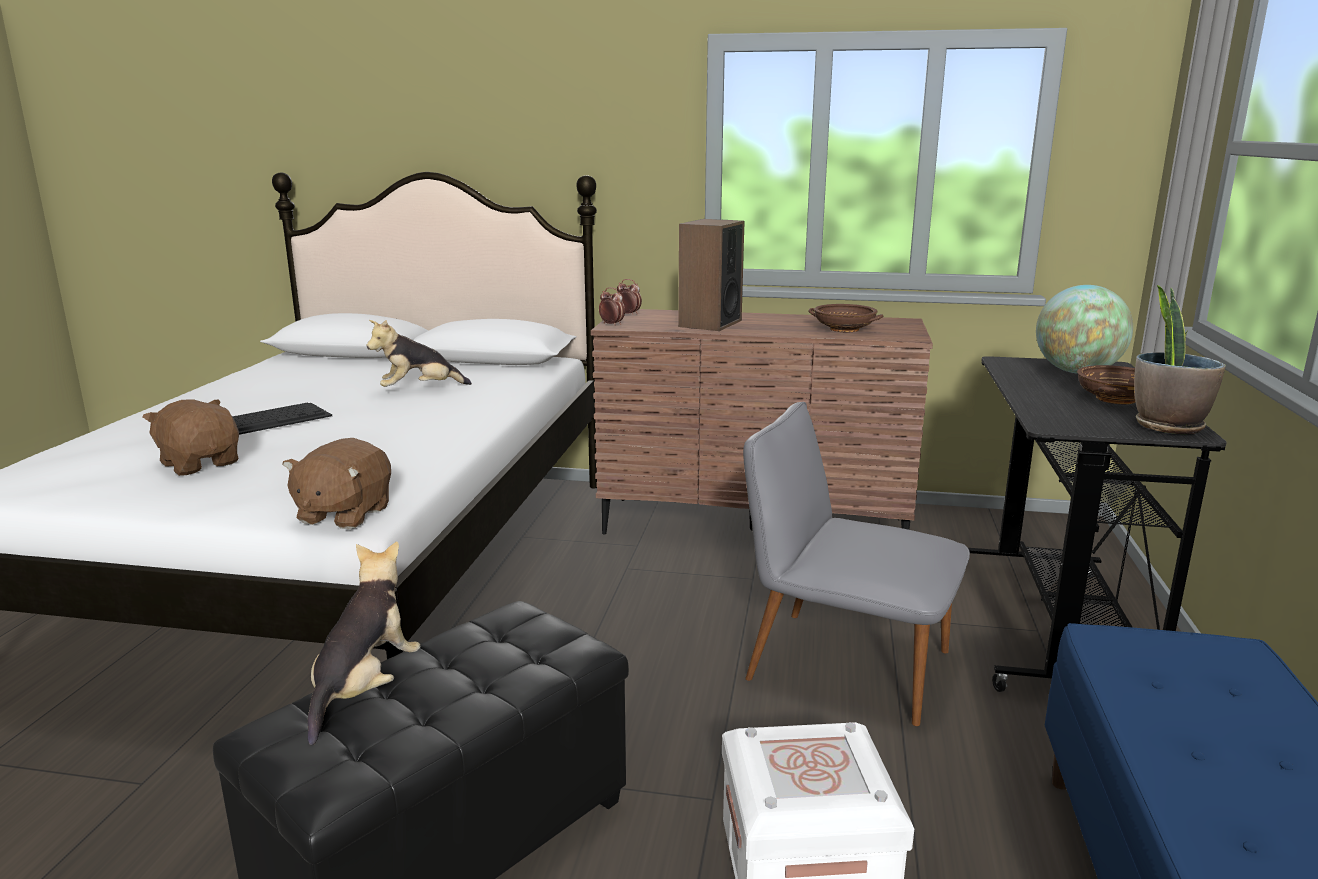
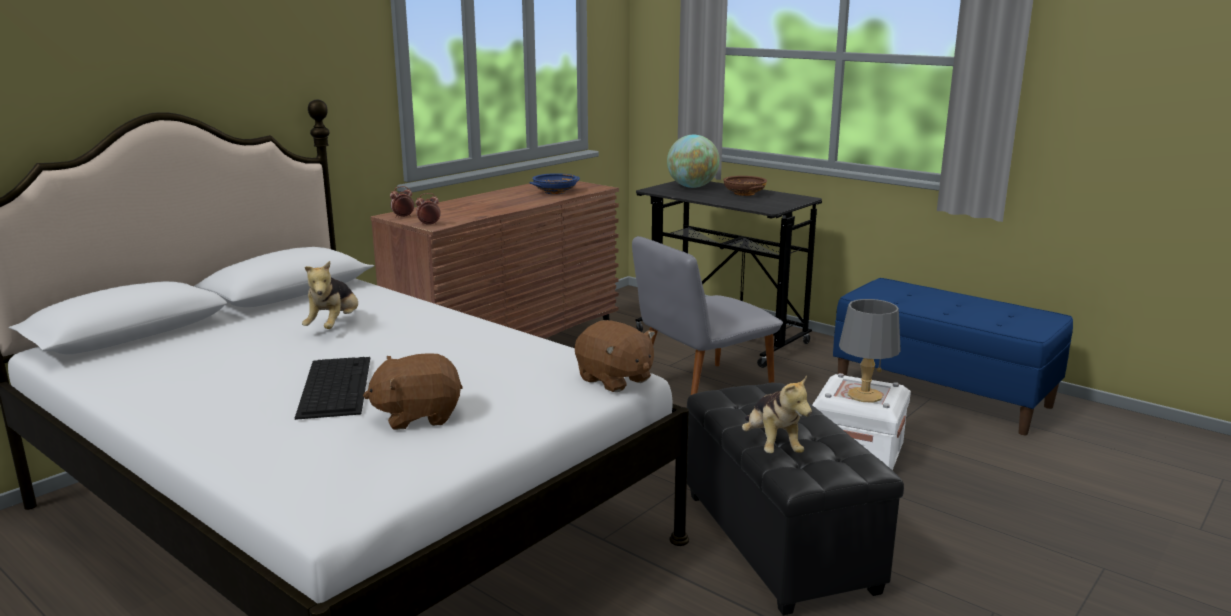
camera: 60 degrees left, 0 degrees up
(365, 688) = (772, 446): plush toy -> plush toy turned 150 degrees counterclockwise
(709, 323) = (478, 208): speaker -> none
(796, 770) = (864, 395): none -> grey table lamp
(843, 329) = (555, 192): brown bowl -> blue bowl
(1167, 426) = (792, 198): potted plant -> none

